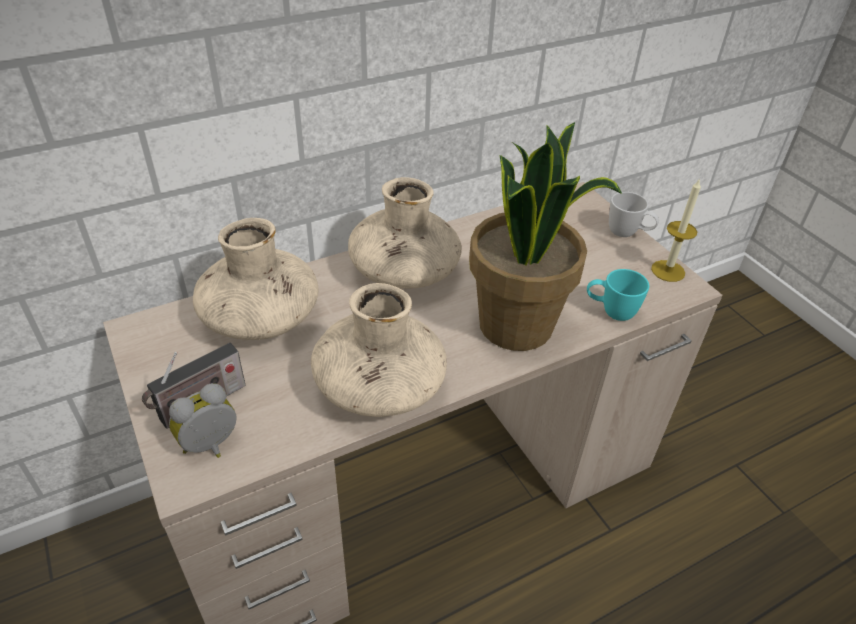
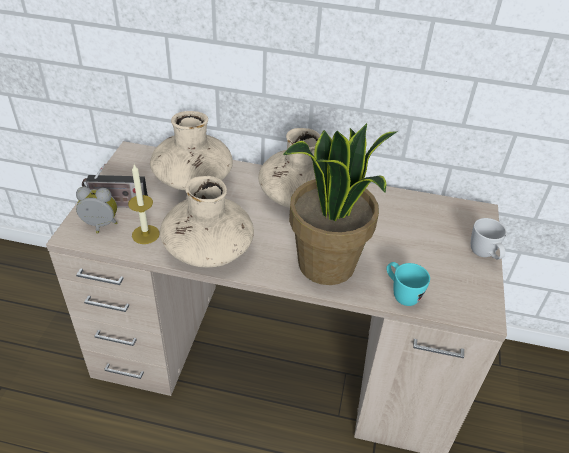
camera: 40 degrees right, 0 degrees up
(668, 271) = (482, 295): candle -> candle (145, 234)

